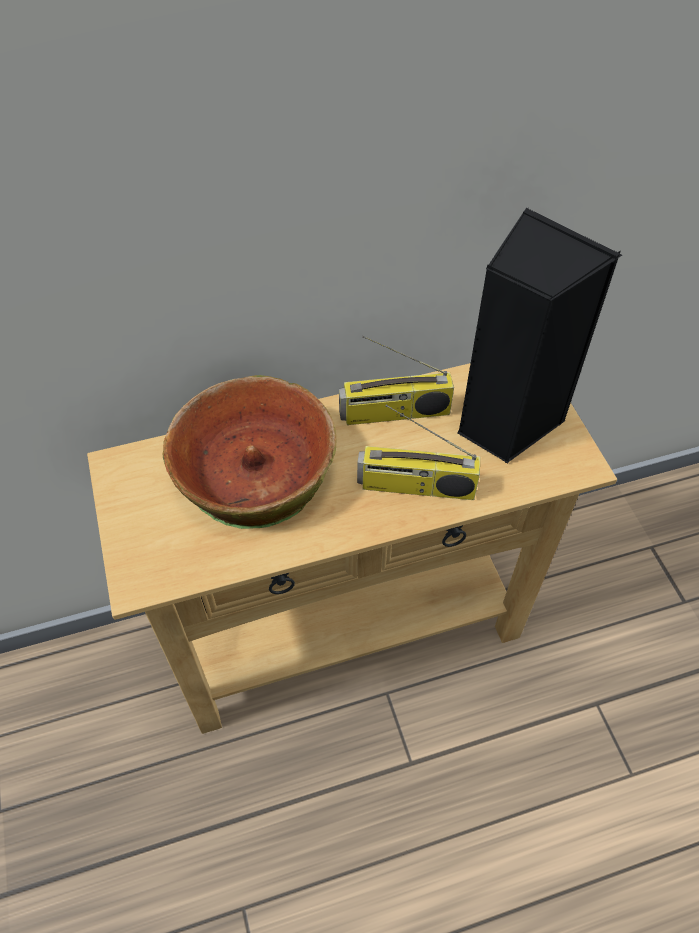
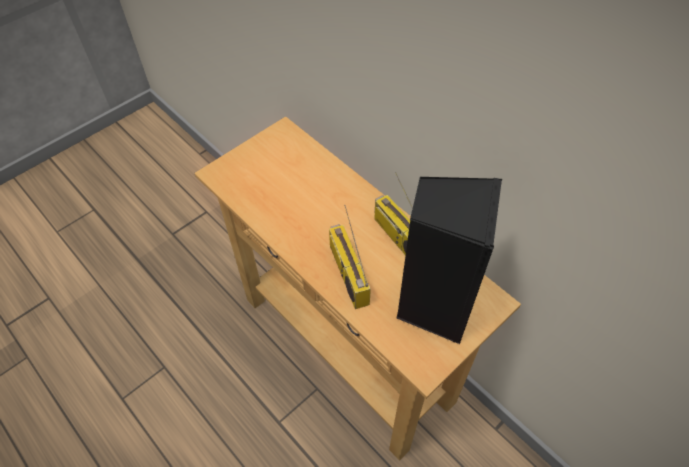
camera: 65 degrees right, 0 degrees up
(254, 470) = (314, 189): bowl -> none

